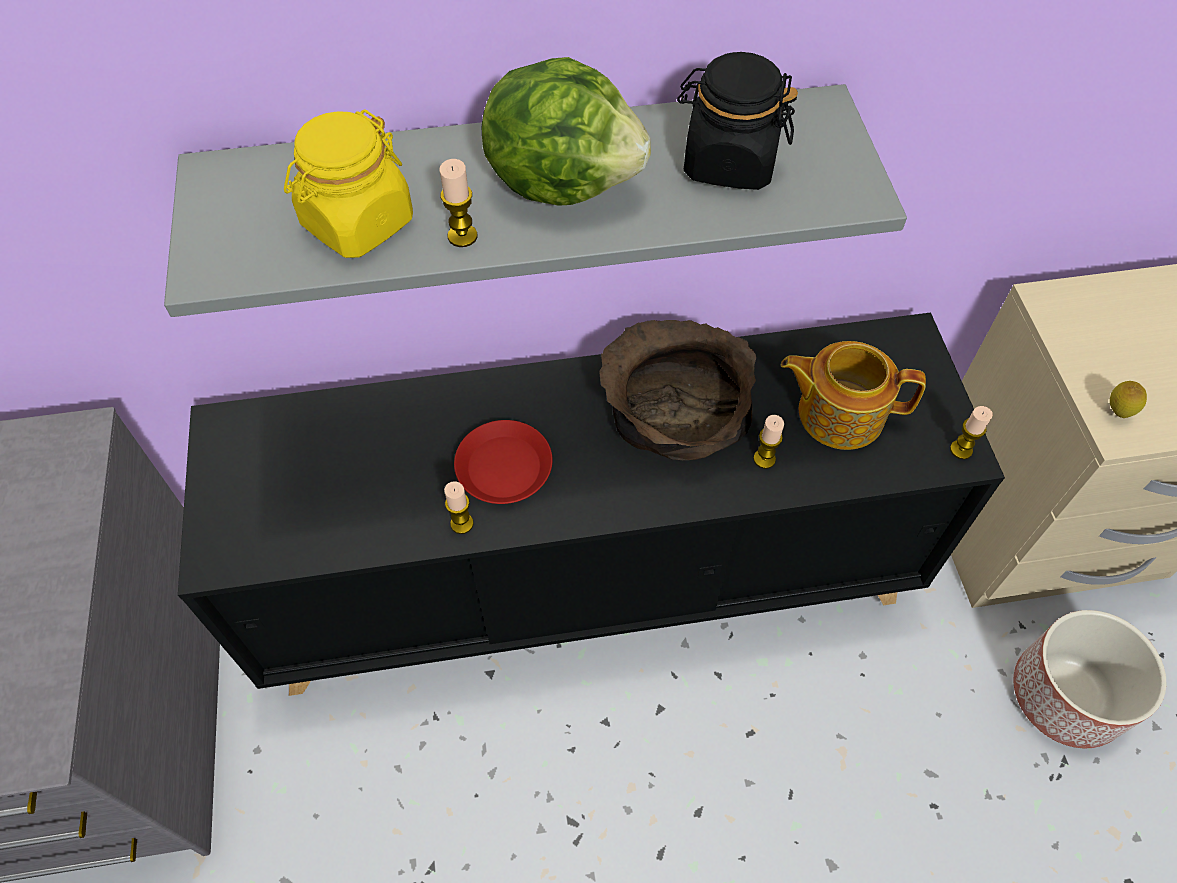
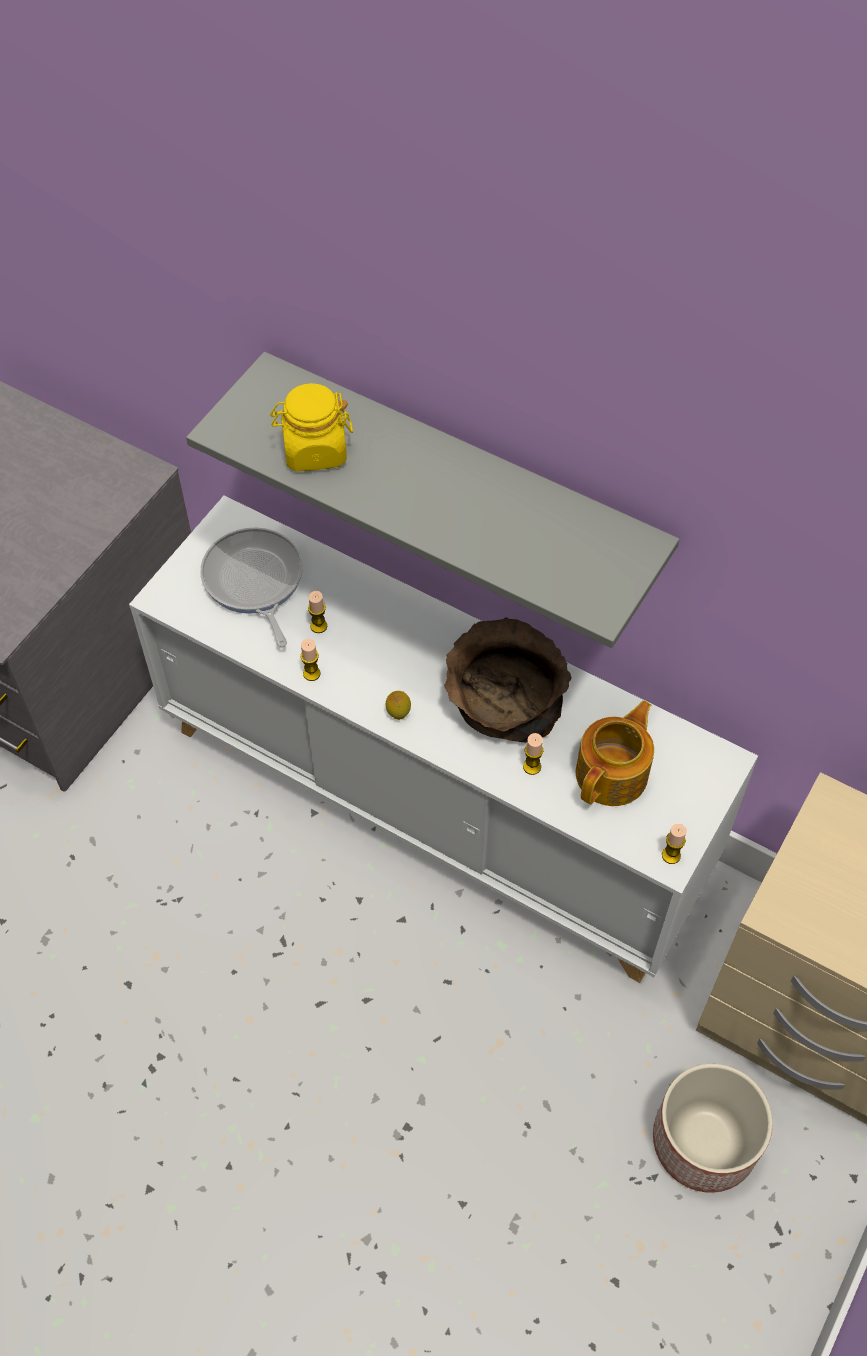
camera: 40 degrees right, 0 degrees up
(309, 472) = (254, 582): none -> frying pan
(462, 236) = (359, 492): candle -> candle (318, 626)
(504, 468) = (366, 658): red plate -> none
(564, 181) = (444, 494): lettuce -> none
(590, 579) = (435, 802): black cabinet -> white cabinet
(729, 162) = (548, 542): black jar -> none
(838, 412) = (613, 773): teapot -> teapot turned 75 degrees clockwise
(1117, 412) = (788, 902): lemon -> lemon (398, 714)

